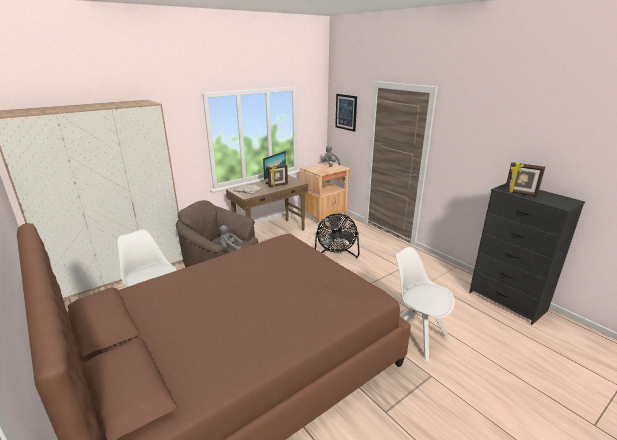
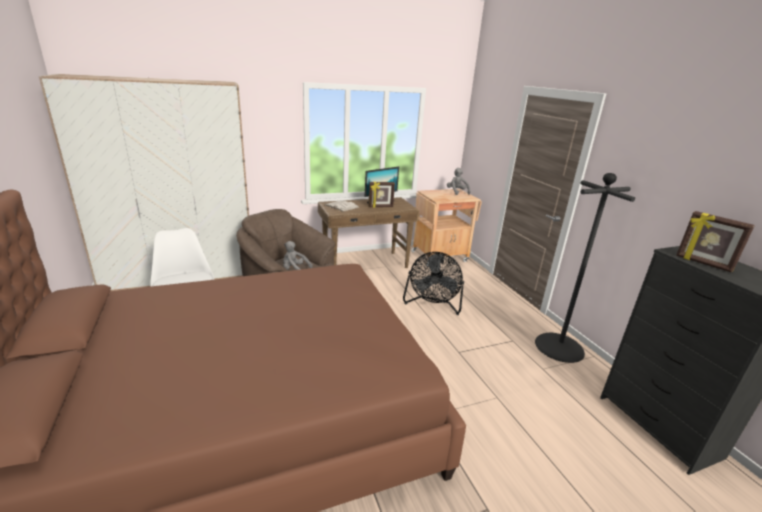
camera: 15 degrees right, 0 degrees up
(346, 112) = (487, 127): picture -> none
(416, 336) = (492, 442): white chair -> none
(432, 266) = (559, 347): none -> black clothes rack

